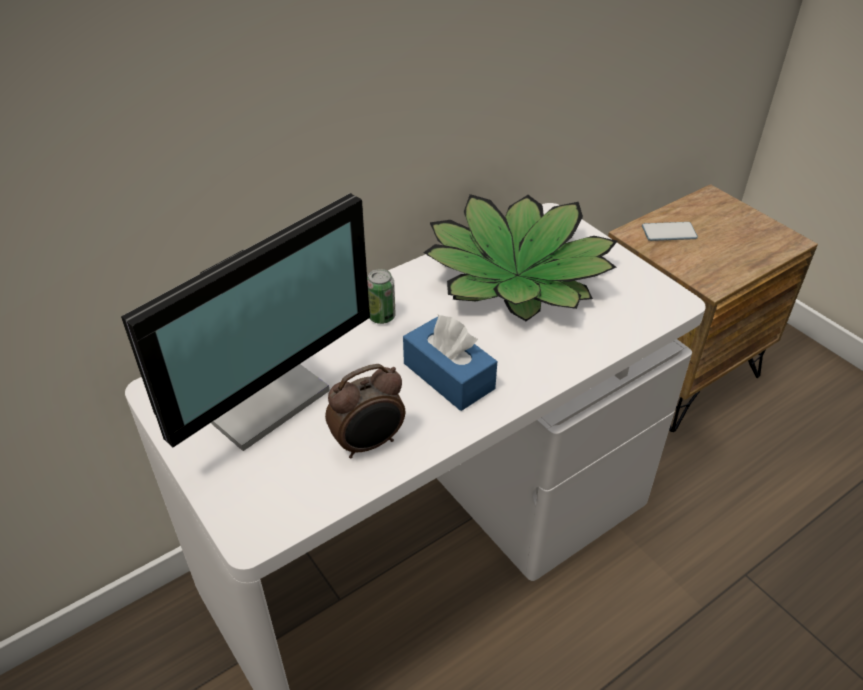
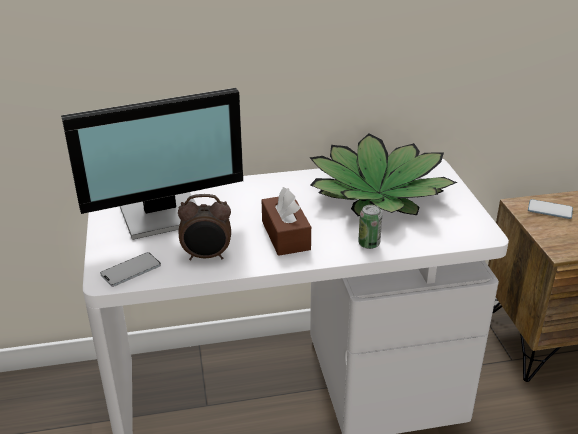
camera: 25 degrees right, 10 degrees down
(278, 504) = (131, 270): none -> phone
(381, 316) = (268, 194): can -> can (369, 244)
(448, 376) = (285, 235): blue tissue box -> brown tissue box

